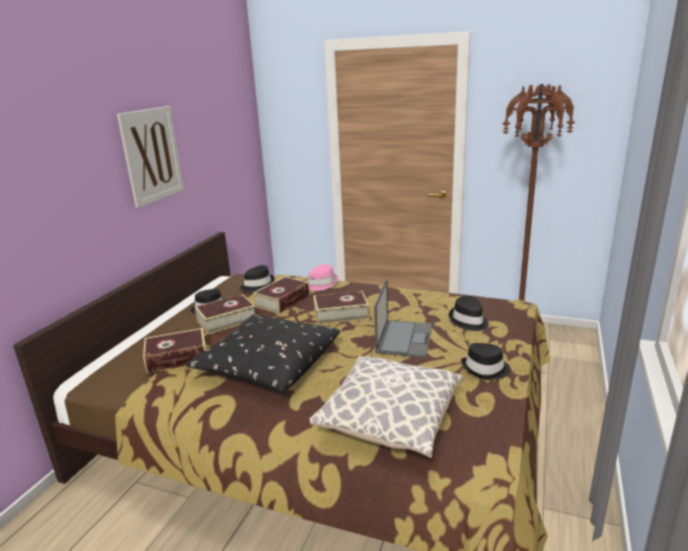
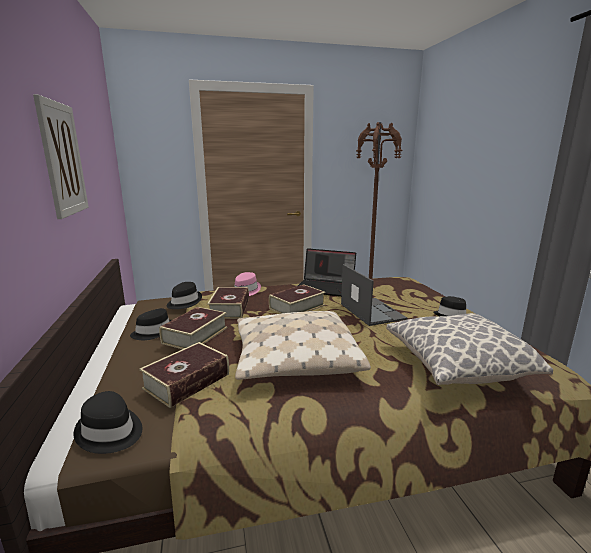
camera: 35 degrees left, 5 degrees down
(267, 364) = (294, 358): black pillow -> beige pillow
(402, 297) = (326, 287): none -> laptop
(468, 321) = (392, 292): black hat -> black hat (110, 432)

